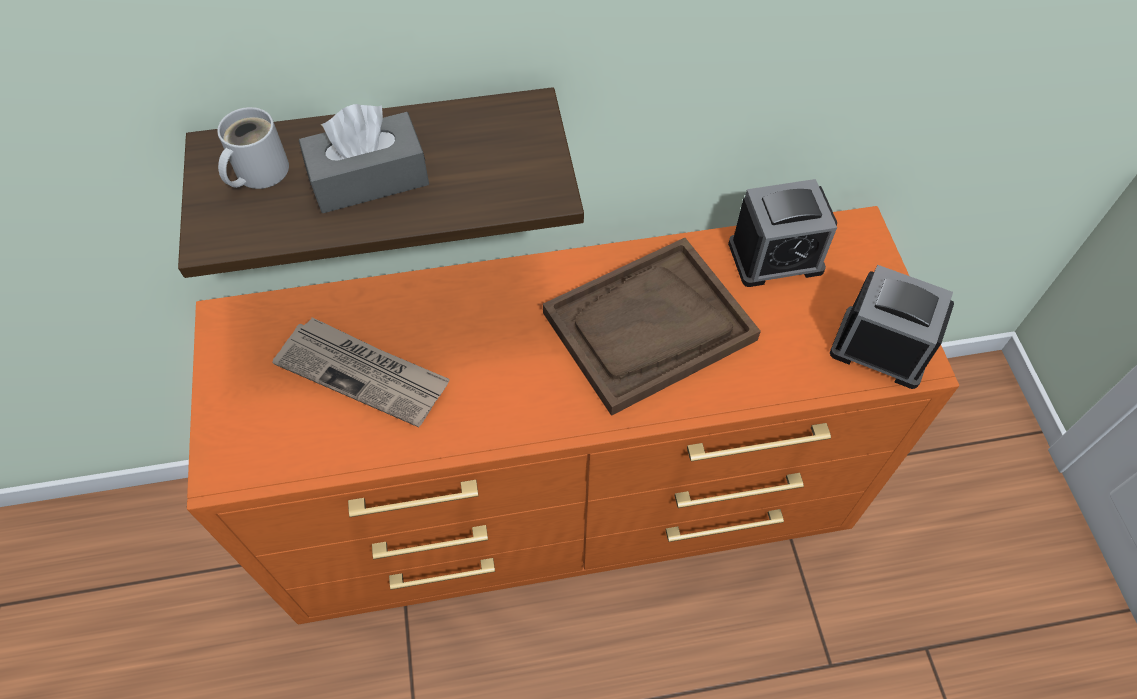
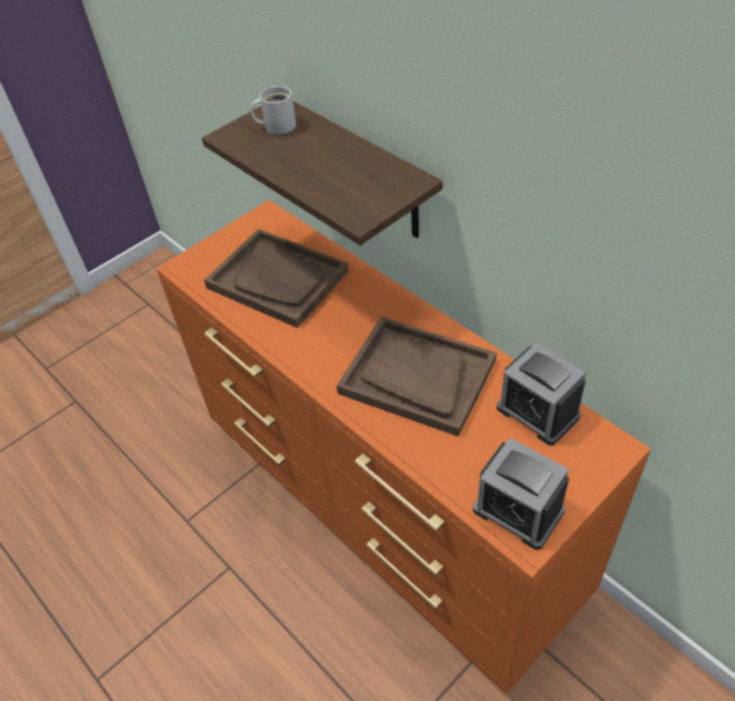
camera: 60 degrees right, 10 degrees down
(364, 373) = (278, 279): newspaper -> brown tray
(369, 179) = (307, 157): grey tissue box -> none
(880, 348) = (518, 510): alarm clock -> alarm clock turned 135 degrees clockwise

